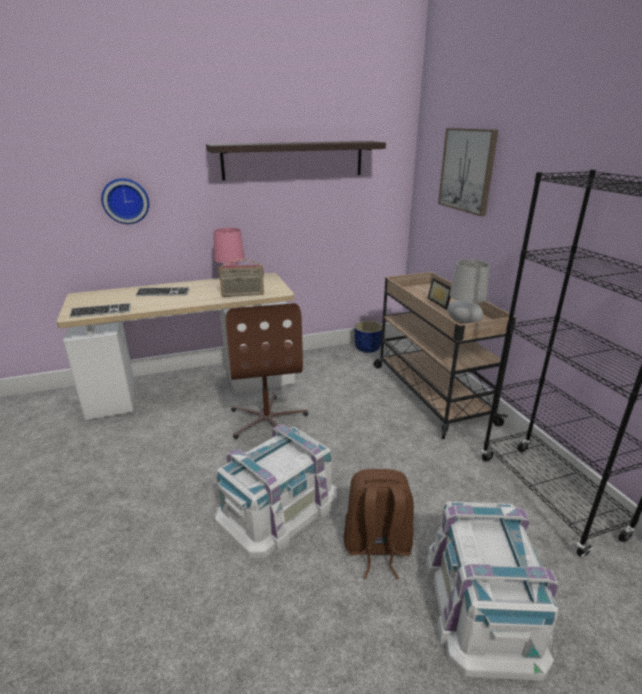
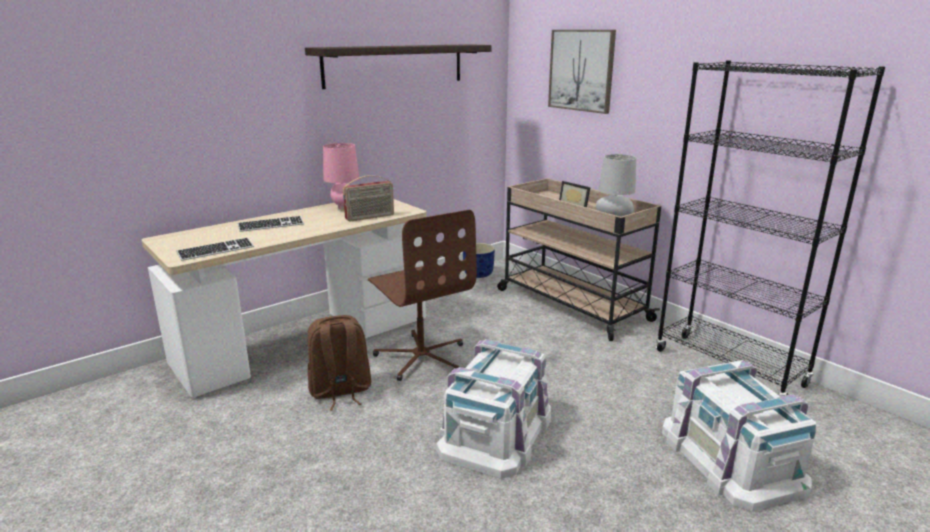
camera: 20 degrees left, 5 degrees down
(125, 201) = (213, 116): wall clock -> none
(376, 548) = (614, 440): brown backpack -> brown backpack (340, 391)

